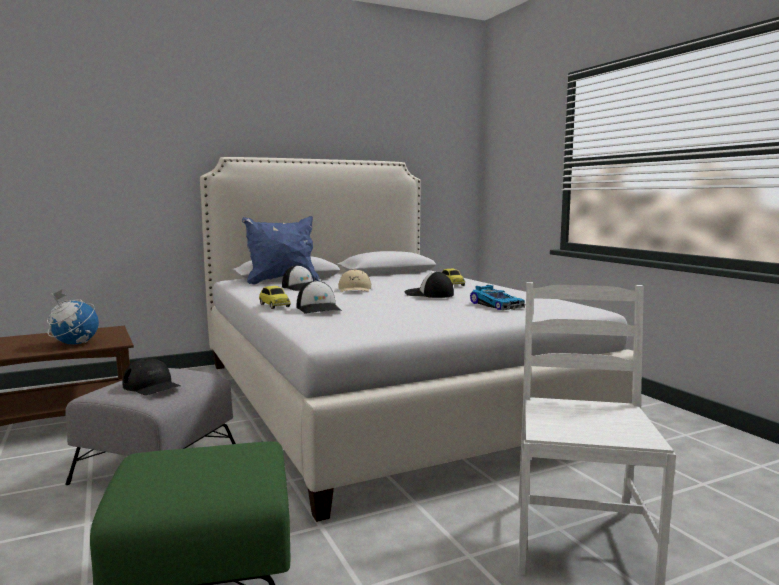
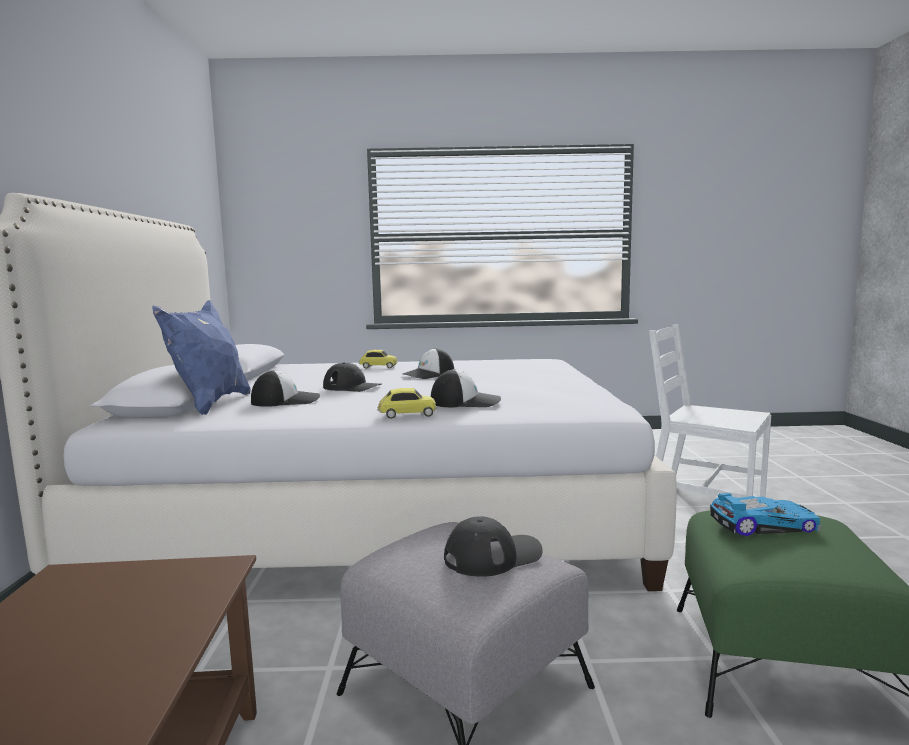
camera: 65 degrees left, 0 degrees up
(74, 344) = (153, 613): globe -> none
(354, 289) = (352, 387): beige cap -> black cap
(497, 305) = (508, 369): toy car -> toy car (762, 523)

